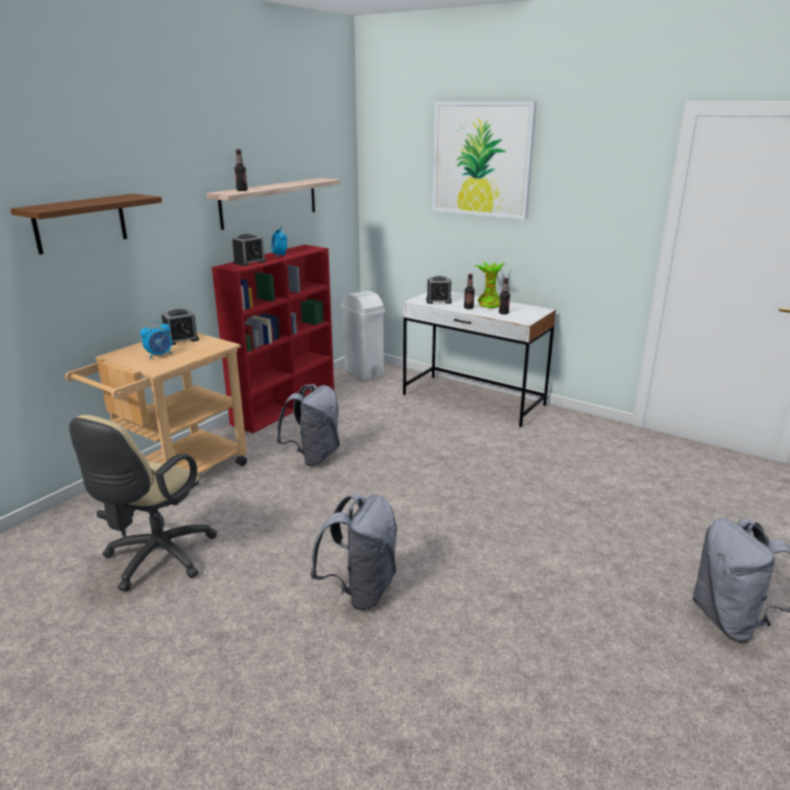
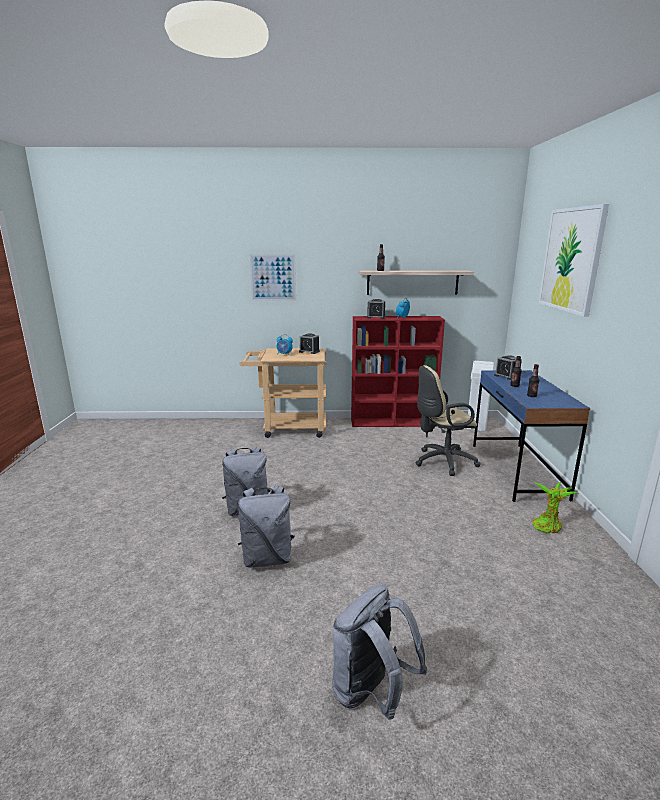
camera: 55 degrees right, 5 degrees down
(80, 223) = (273, 277): brown shelf -> picture
(156, 560) = (221, 452): beige office chair -> beige office chair (442, 462)
(314, 456) = (354, 449): grey backpack -> grey backpack (267, 558)
(473, 400) = (516, 470): white desk -> blue desk
(489, 304) = (539, 388): potted plant -> potted plant (547, 525)

